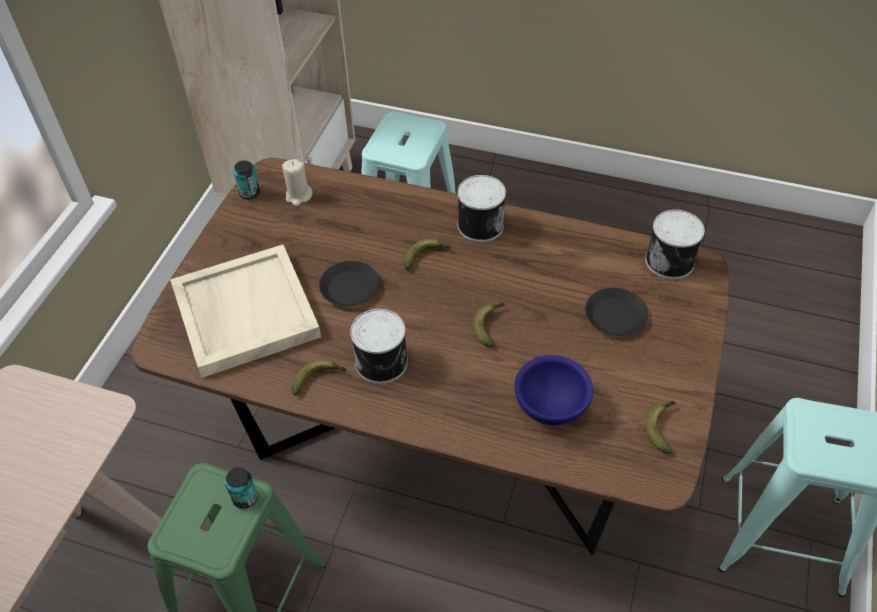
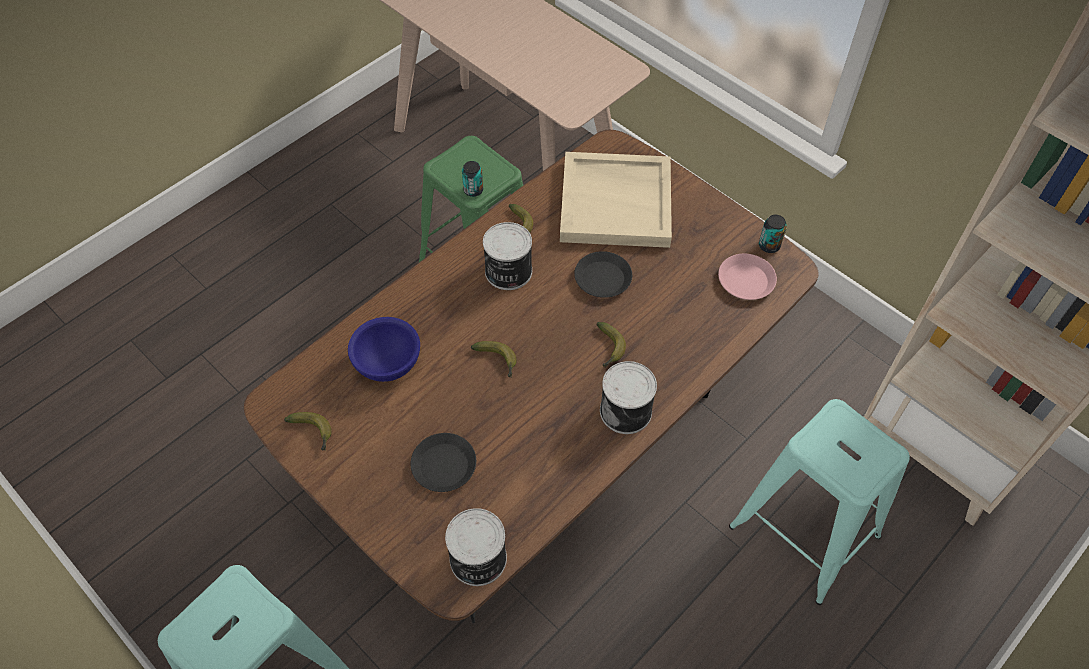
camera: 115 degrees right, 5 degrees up
(298, 196) = (746, 280): beige candle -> pink plate

